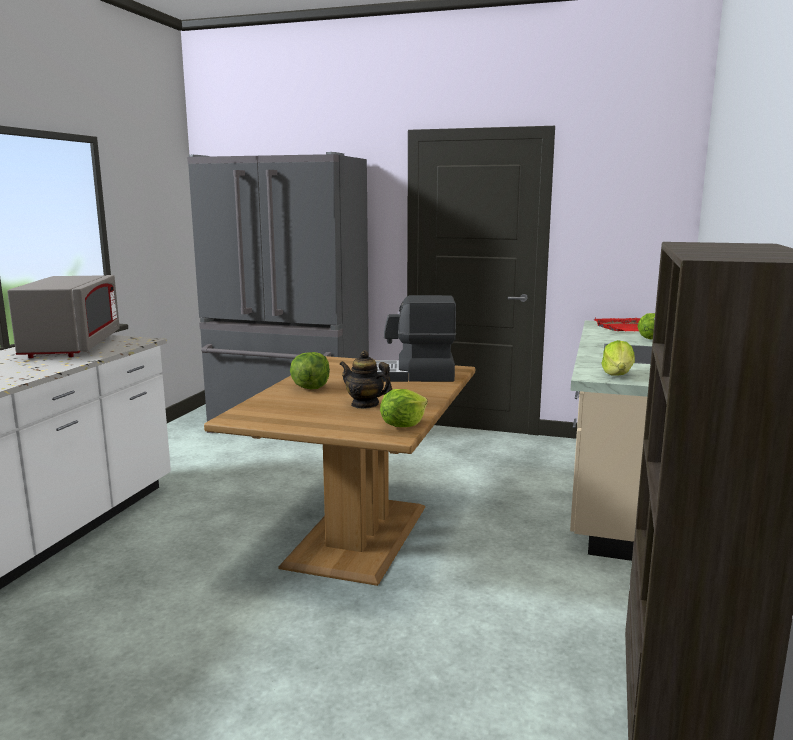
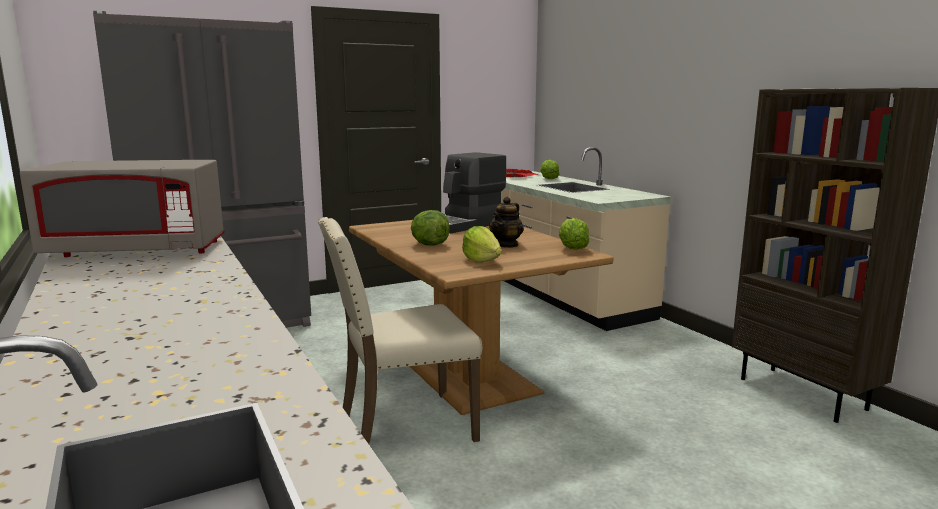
camera: 45 degrees left, 0 degrees up
(73, 347) = (138, 250): grey microwave -> grey microwave turned 135 degrees clockwise
(225, 556) = (403, 427): none -> beige chair
(365, 404) = (506, 245): teapot -> teapot turned 45 degrees counterclockwise
(617, 374) = (606, 197): lettuce -> lettuce (481, 260)

